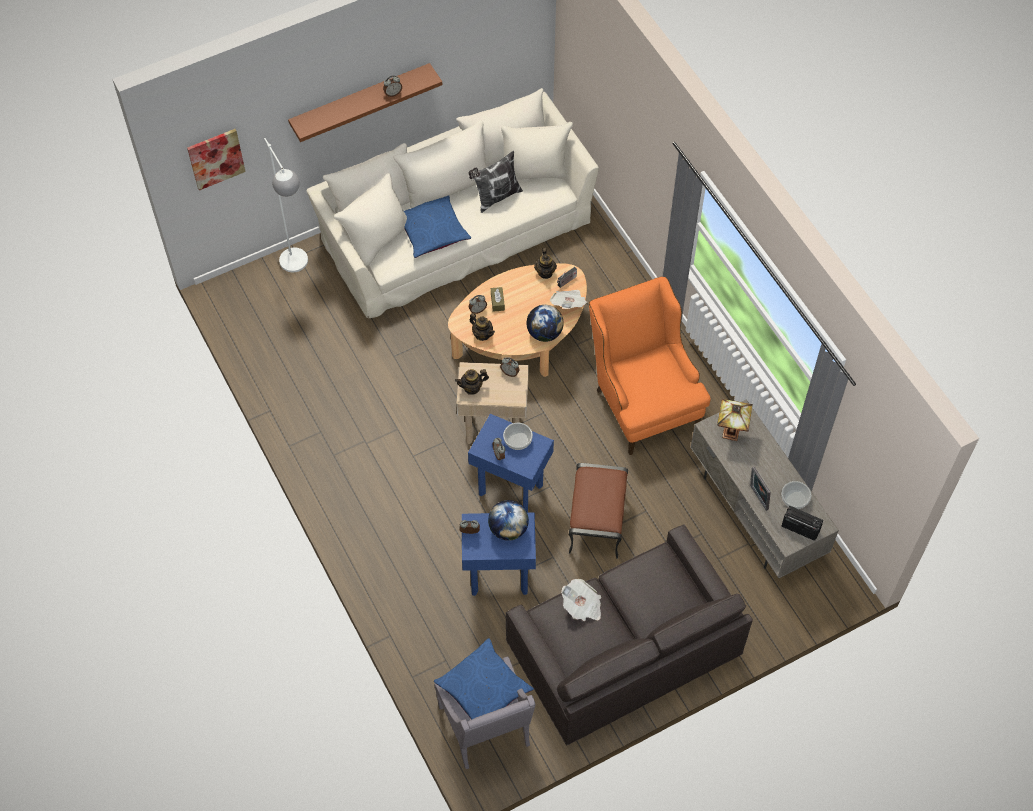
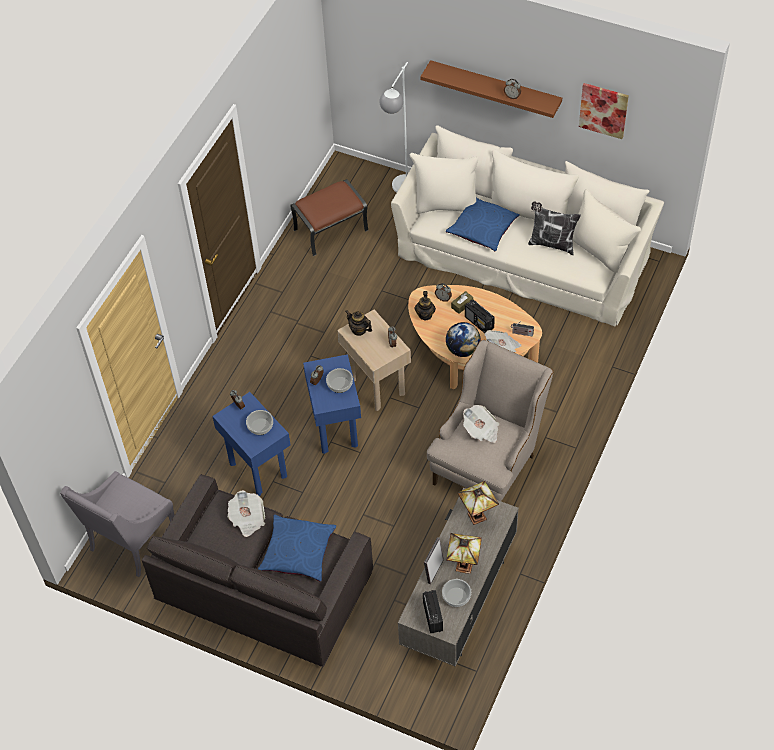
camera: 55 degrees right, 5 degrees down
(216, 158) = (366, 51): picture -> picture (603, 110)
(484, 689) = (131, 502): blue pillow -> blue pillow (298, 552)
(508, 529) = (260, 426): globe -> bowl
(528, 302) = (479, 323): none -> radio
(545, 272) = (516, 316): teapot -> none
(597, 522) = (356, 501): brown ottoman -> brown ottoman (331, 230)
(642, 400) = (489, 461): orange armchair -> beige armchair
(646, 374) = (481, 430): none -> newspaper
(770, 475) = (462, 566): none -> table lamp

